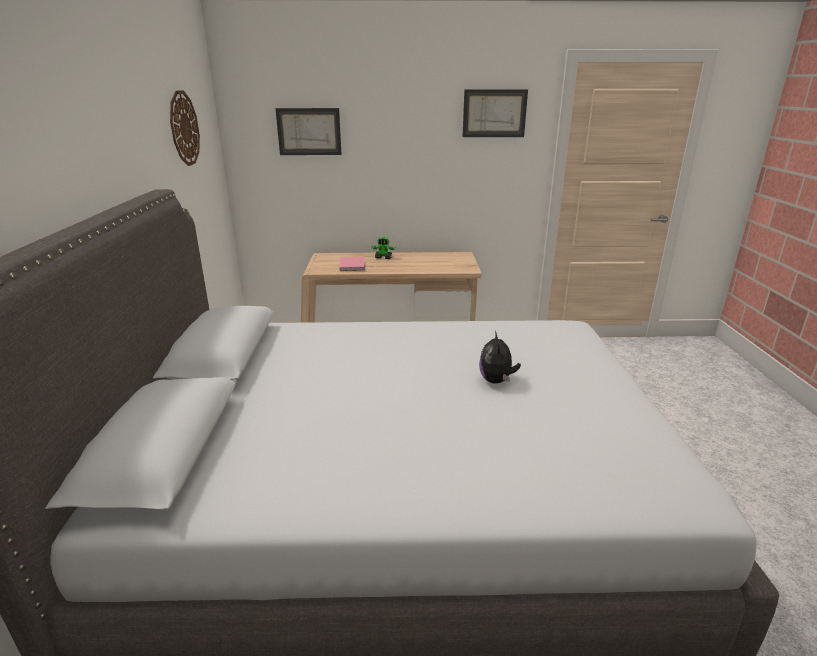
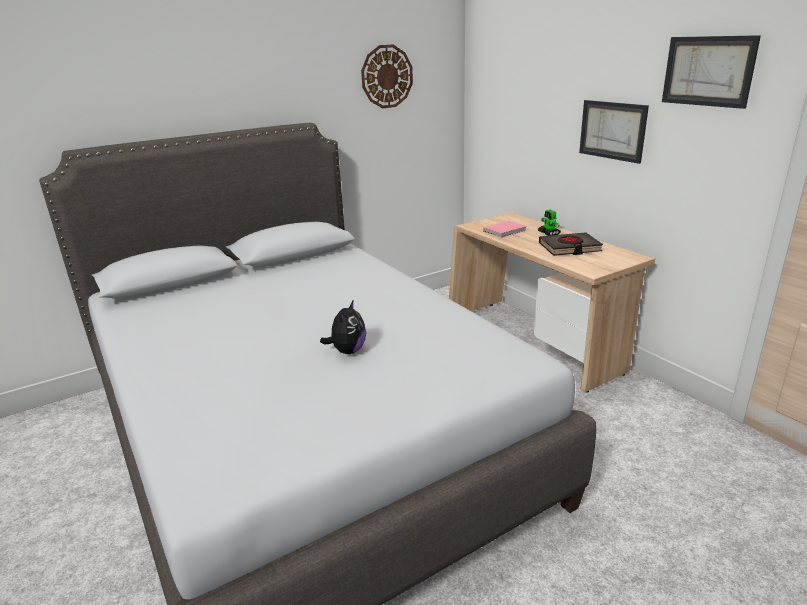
camera: 60 degrees right, 0 degrees up
(309, 131) = (521, 84): picture -> picture (612, 130)
(421, 262) = (569, 248): none -> black book
(496, 381) = (347, 351): plush toy -> plush toy turned 135 degrees clockwise

